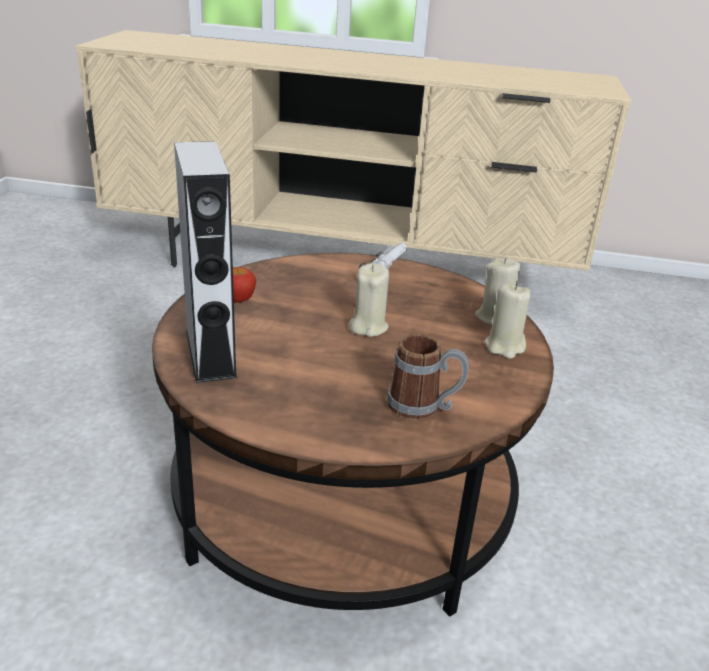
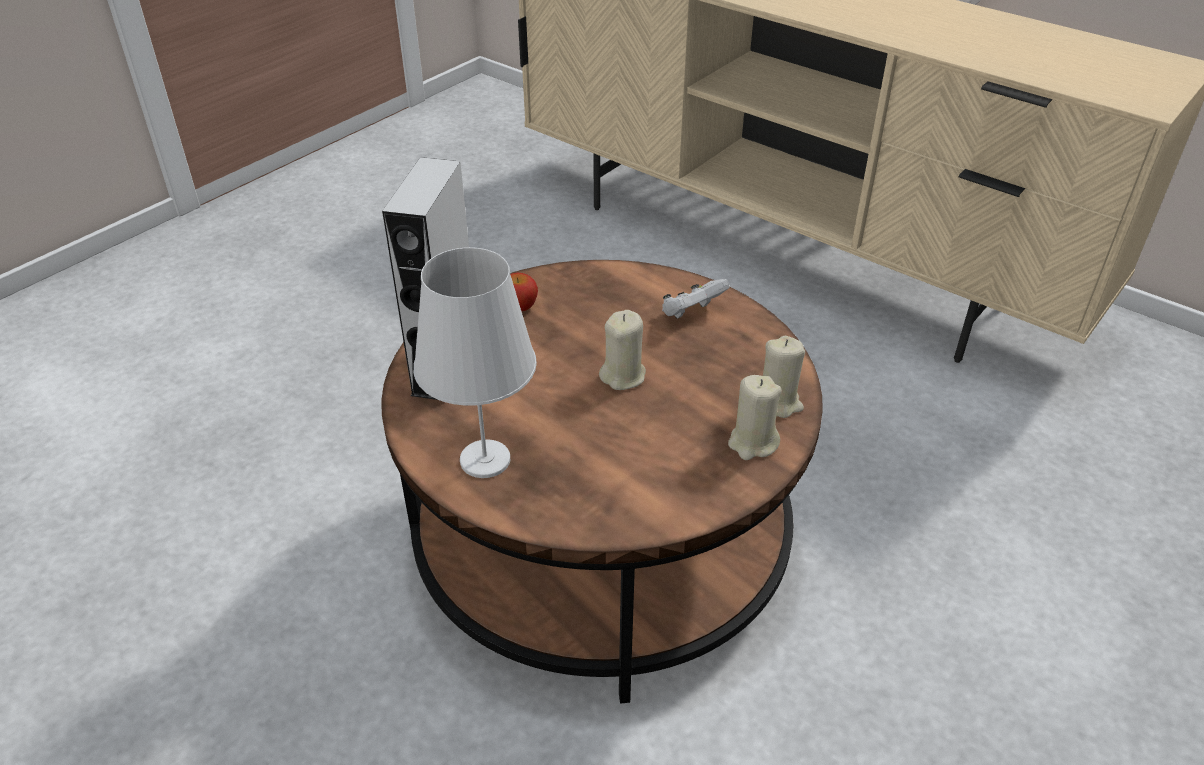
camera: 30 degrees right, 10 degrees up
(309, 412) = (485, 459): none -> white table lamp
(423, 407) = (598, 488): mug -> none

